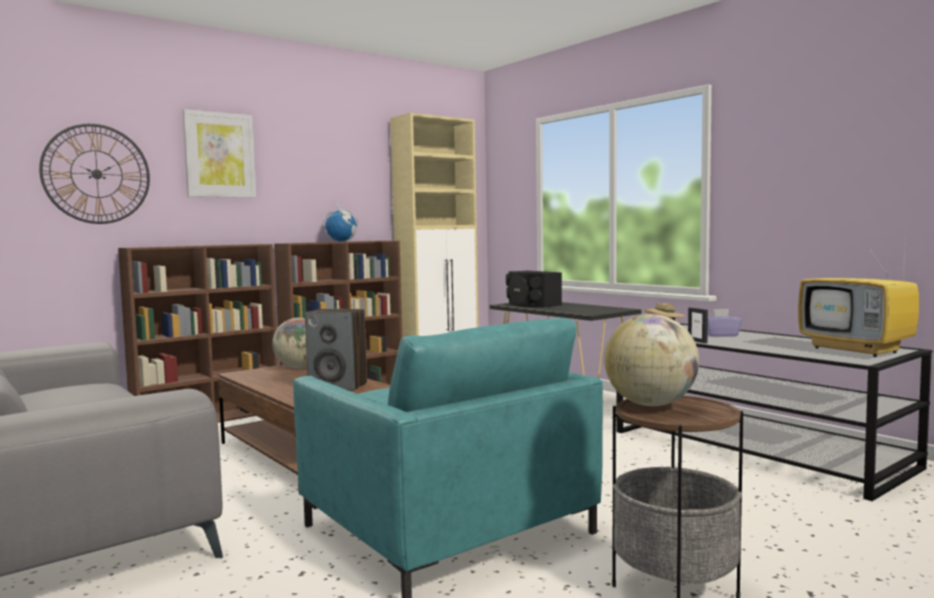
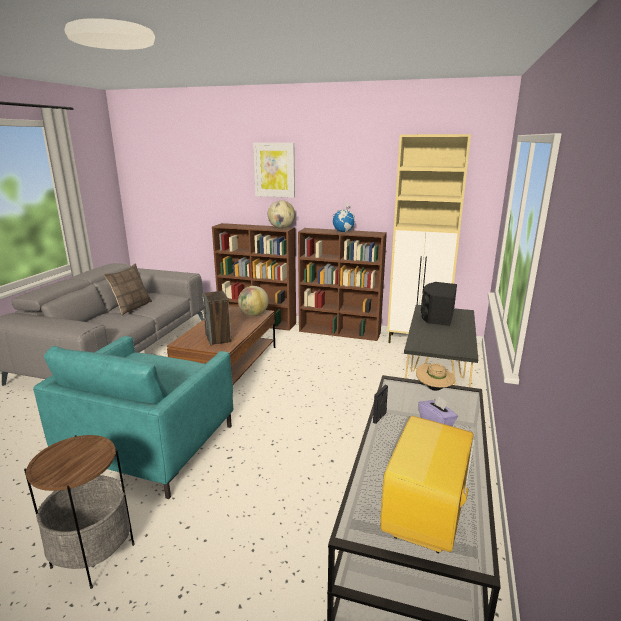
camera: 55 degrees right, 15 degrees up
(72, 404) = (132, 307): none -> pillow
(96, 174) = (212, 182): wall clock -> none
(650, 404) = (79, 447): globe -> globe (281, 228)

